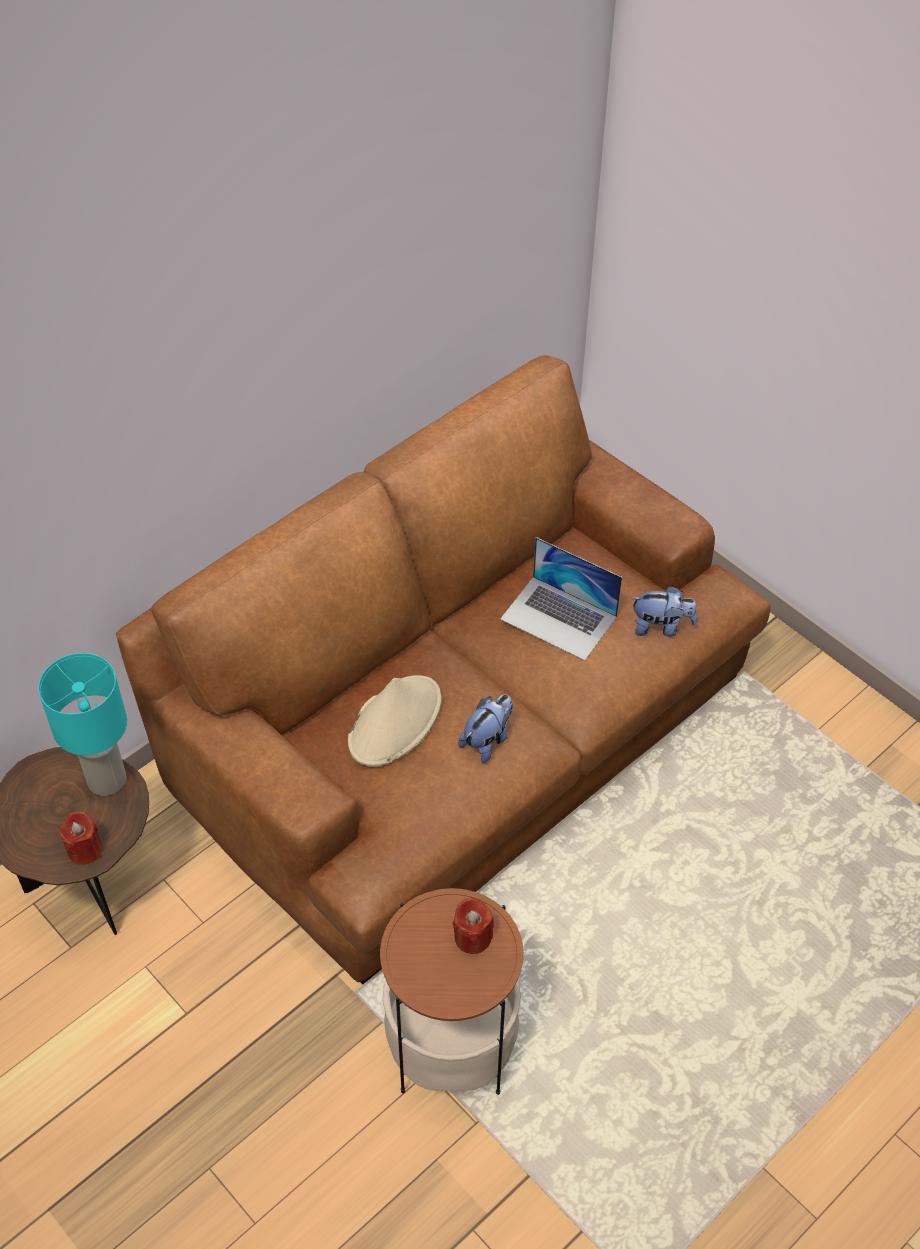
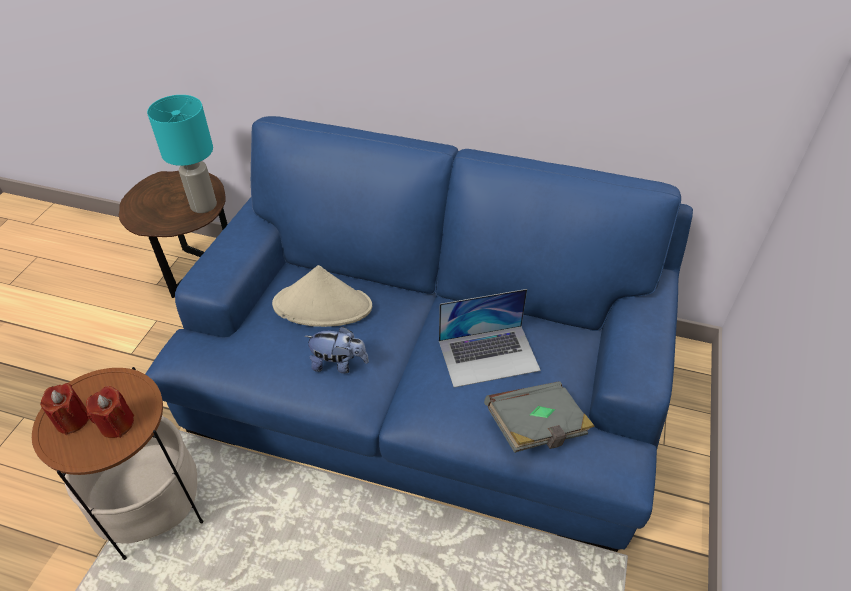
camera: 60 degrees right, 5 degrees down
(85, 849) = (148, 219): red candle -> red candle (72, 420)
(457, 726) = (425, 384): brown sofa -> blue sofa
(559, 618) = (489, 355): laptop -> laptop turned 105 degrees counterclockwise
(661, 627) = (537, 428): plush toy -> grey book

